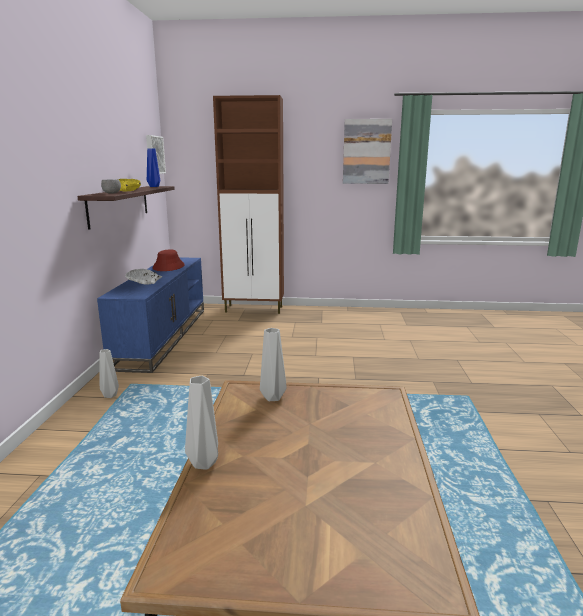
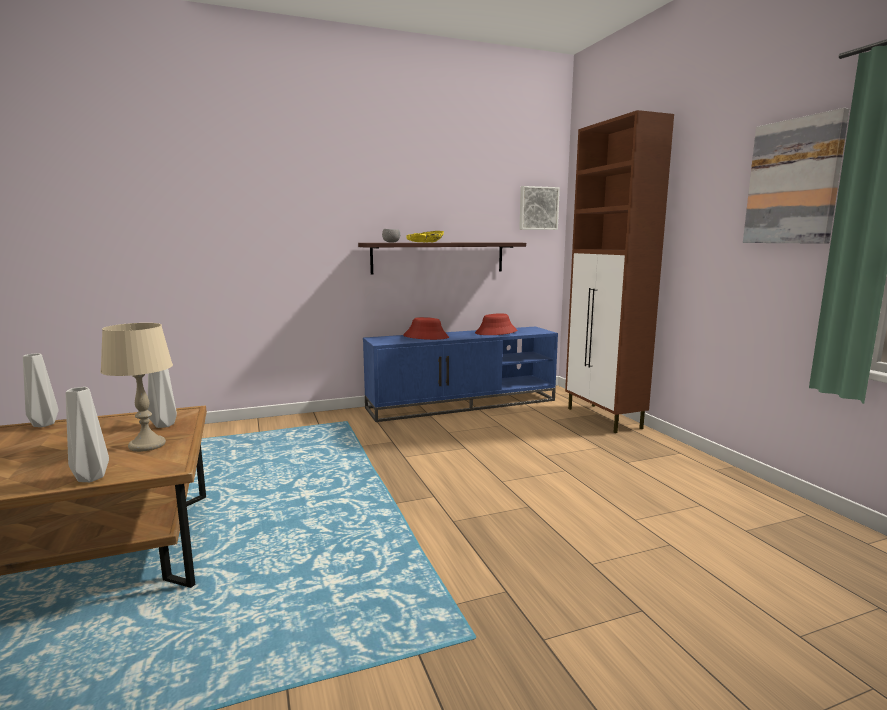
camera: 65 degrees right, 5 degrees down
(110, 395) = (322, 421): grey vase -> grey vase (92, 477)
(144, 282) = (426, 337): white bowl -> red hat
(154, 186) = (501, 242): blue vase -> none
(328, 403) = (147, 445): none -> beige table lamp

